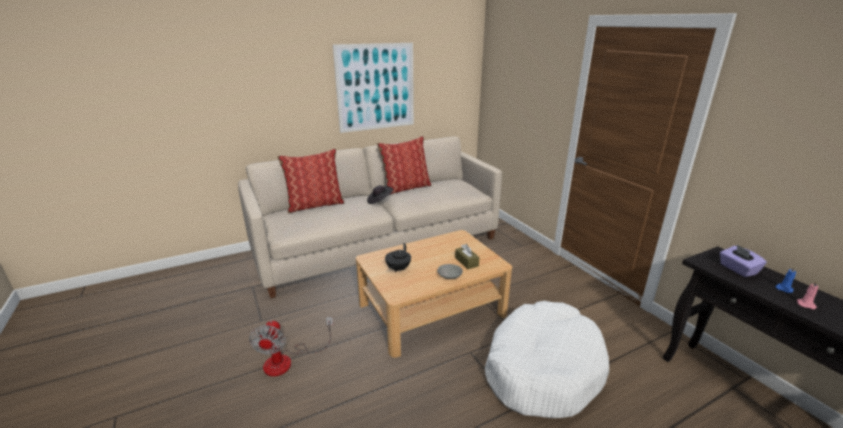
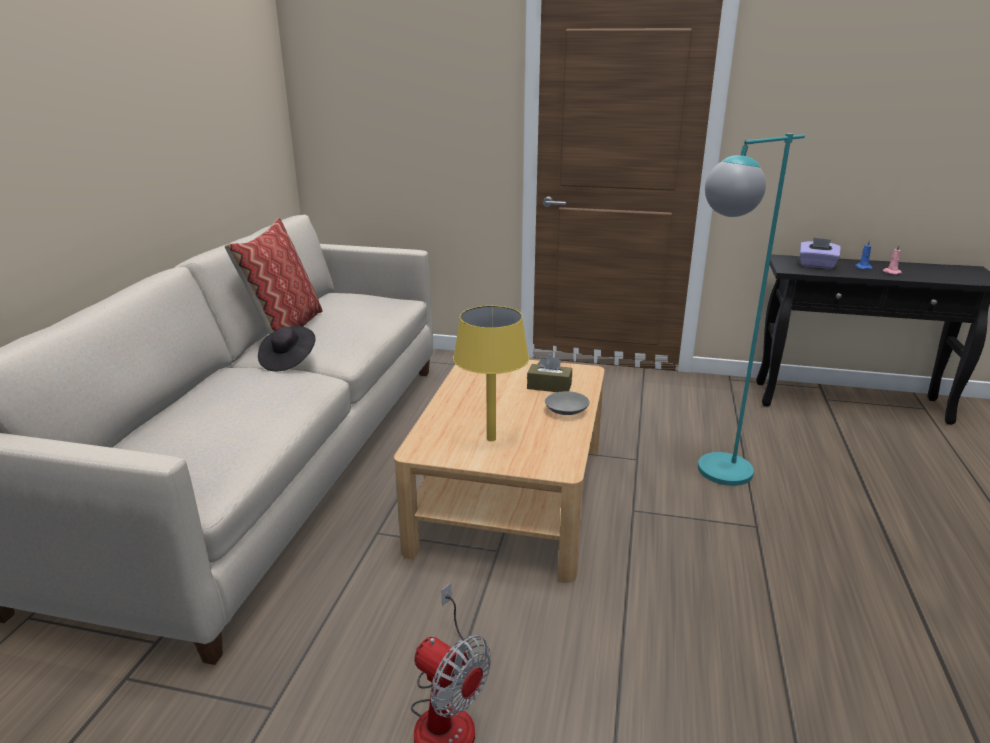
camera: 50 degrees left, 0 degrees up
(315, 205) = (165, 418): pillow -> none
(376, 87) = (149, 128): picture -> none
(397, 269) = (491, 439): black teapot -> yellow table lamp
(542, 368) = (712, 477): white dog bed -> turquoise floor lamp

